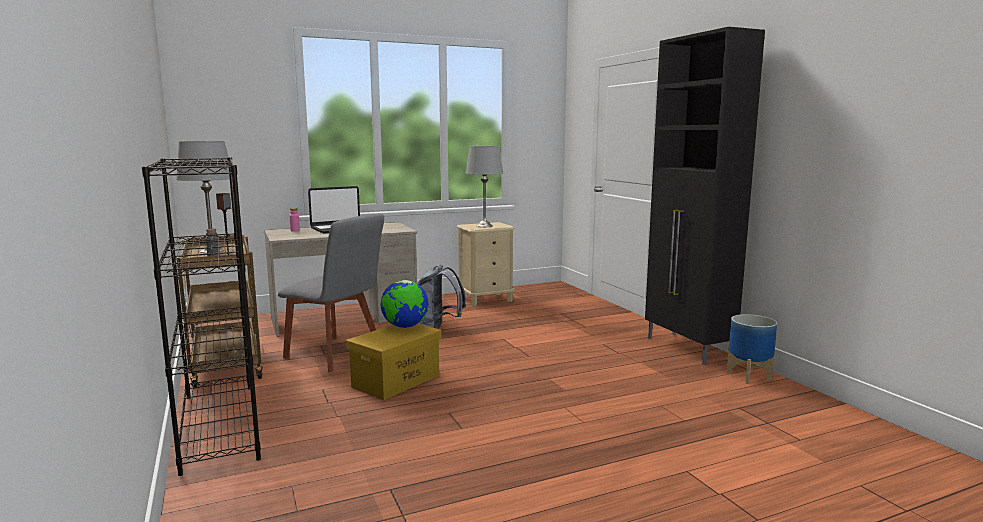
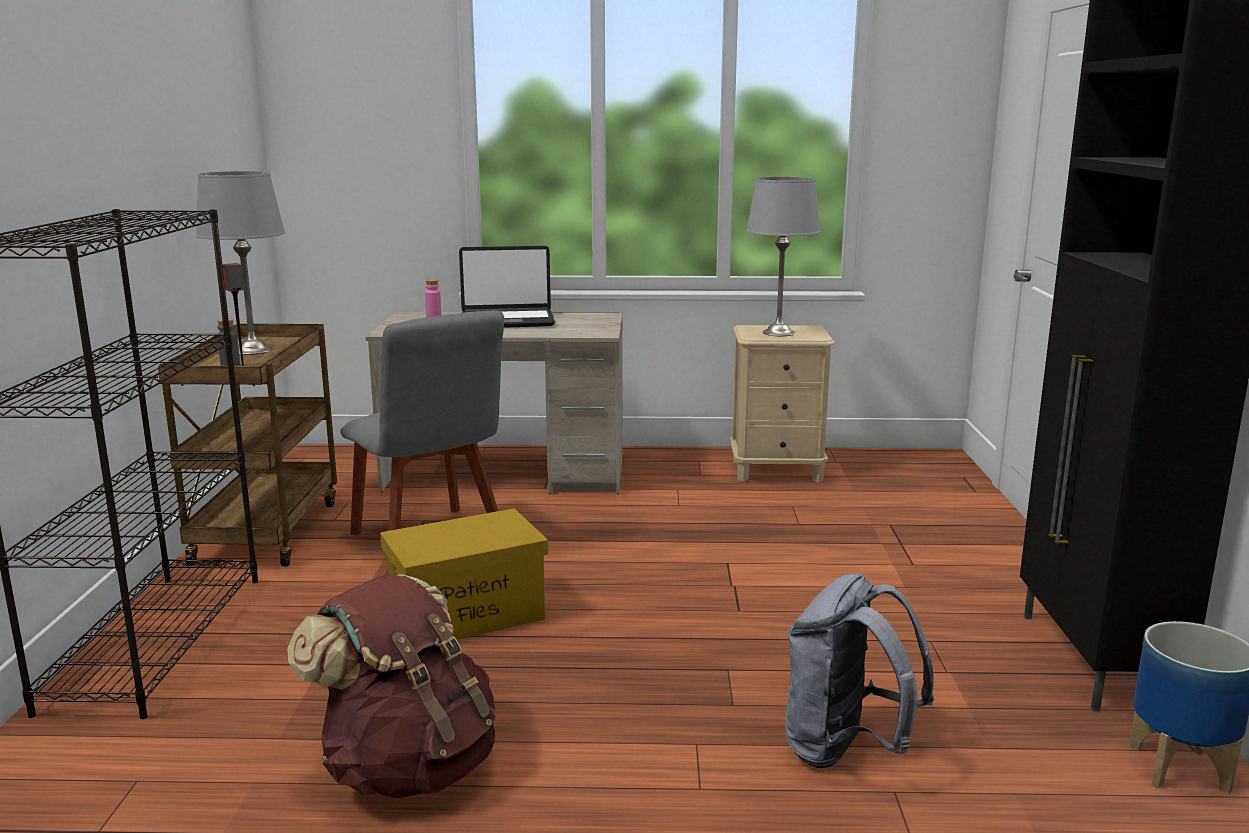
camera: 25 degrees right, 5 degrees up
(405, 327) = (496, 522): globe -> none
(439, 327) = (638, 518): grey backpack -> grey backpack (846, 750)
(439, 445) = (408, 766): none -> brown backpack

